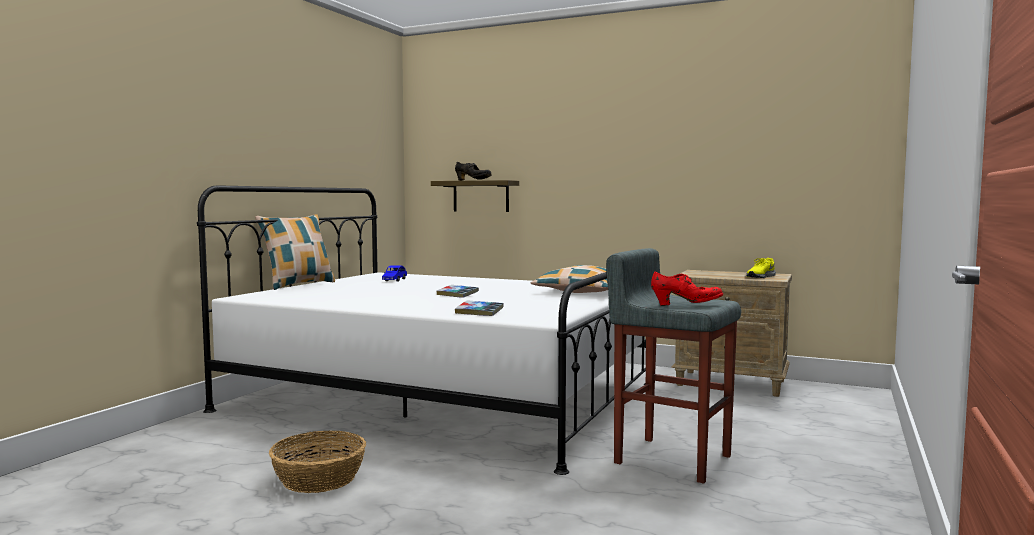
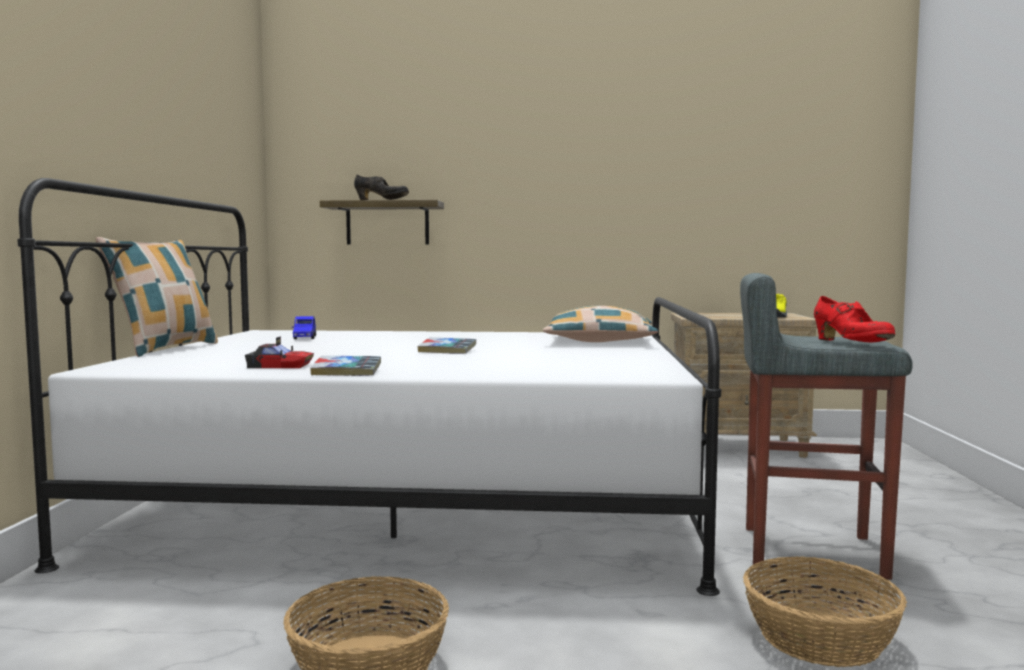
camera: 20 degrees left, 0 degrees up
(335, 300) = (280, 365): none -> toy car
(479, 312) = (544, 370): book -> book (347, 372)
(596, 507) = (821, 638): none -> basket
(687, 305) = (850, 343): red shoe -> red shoe turned 90 degrees clockwise

